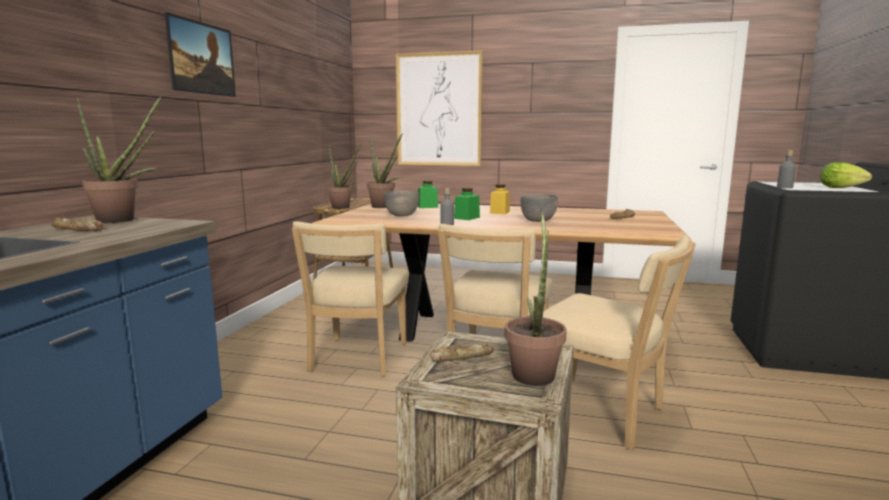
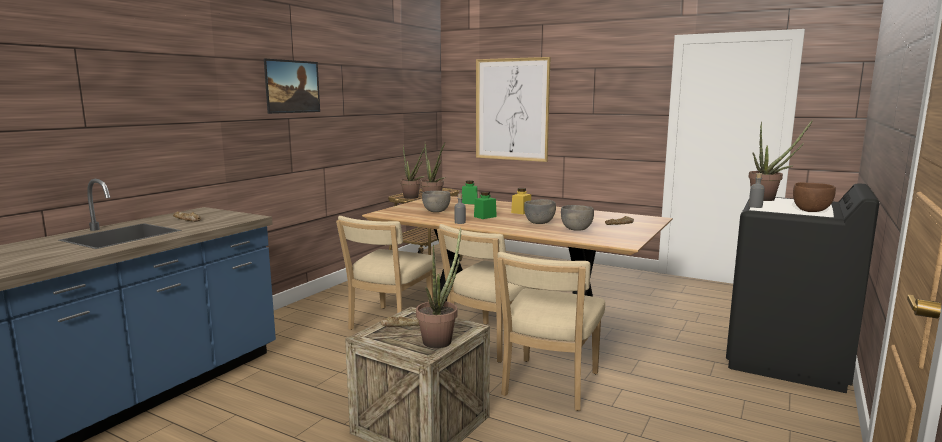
camera: 15 degrees right, 0 degrees up
(123, 220) = (218, 213): potted plant -> potted plant (768, 199)
(589, 224) = (576, 229): none -> grey bowl
(603, 414) = (548, 386): beige chair -> beige chair turned 60 degrees clockwise
(843, 188) = (811, 210): lettuce -> brown bowl

